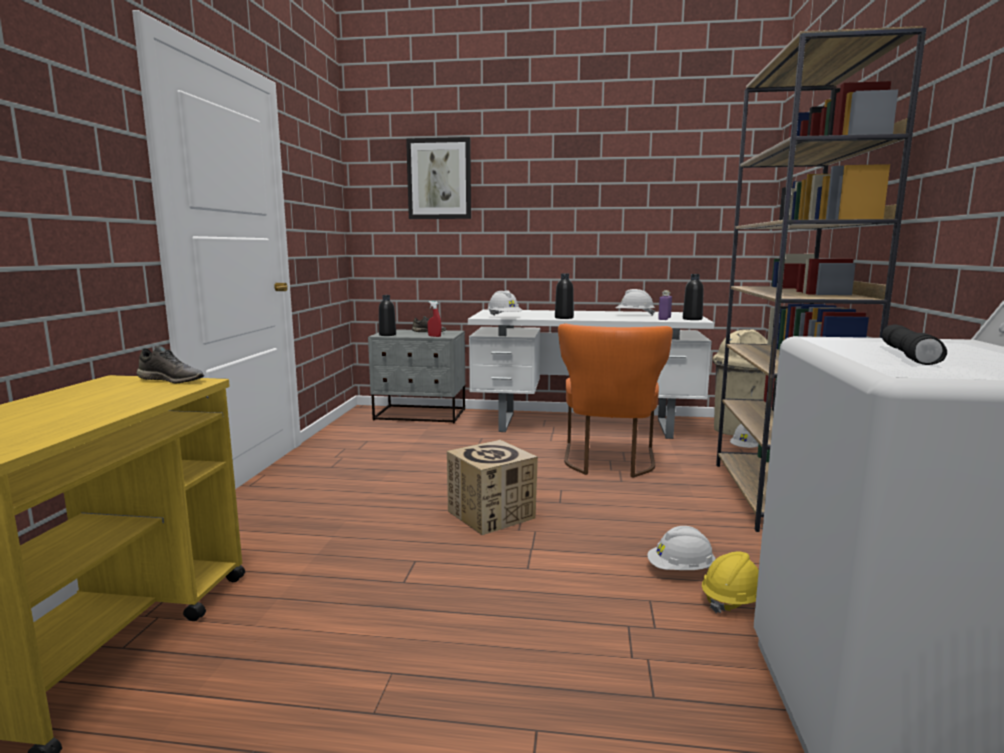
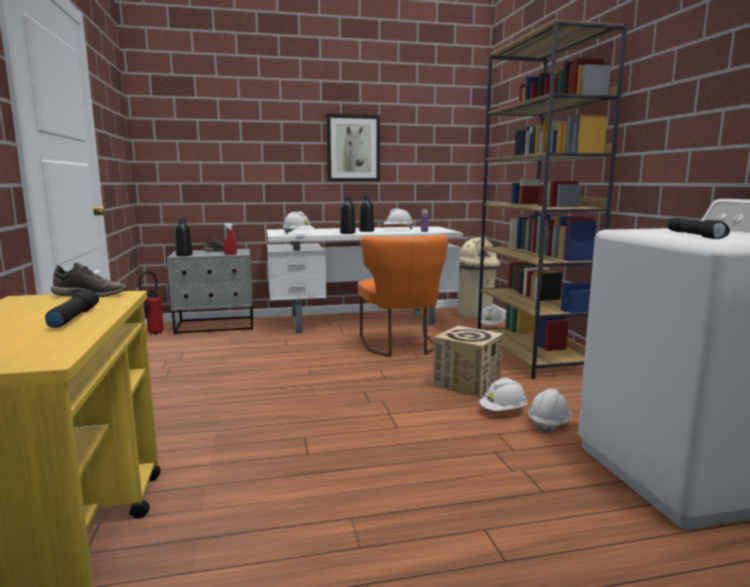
camera: 20 degrees left, 0 degrees up
(110, 405) = (73, 317): none -> black flashlight
(354, 417) = (153, 333): none -> fire extinguisher
(439, 179) = (221, 114): picture -> picture (353, 148)
(491, 514) = (339, 394): cardboard box -> cardboard box (467, 383)
(692, 319) = (444, 230): black bottle -> black bottle (366, 231)
(733, 600) = (549, 424): yellow hard hat -> white hard hat

